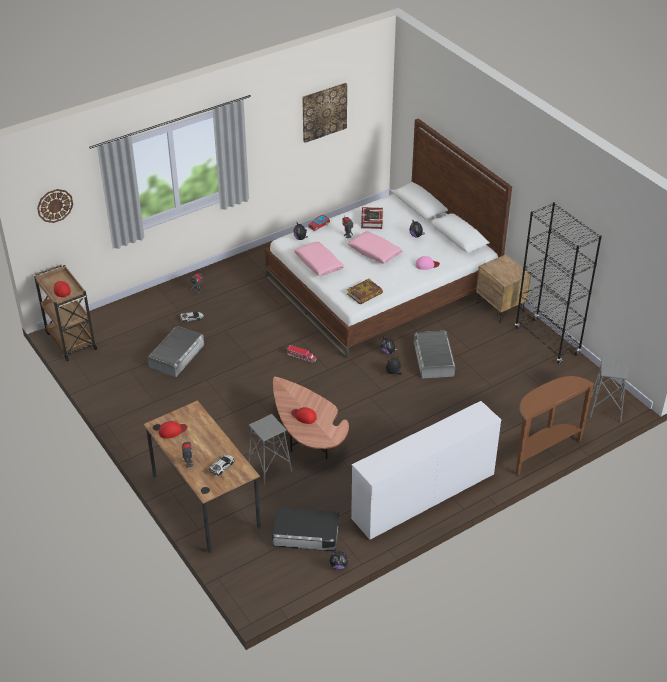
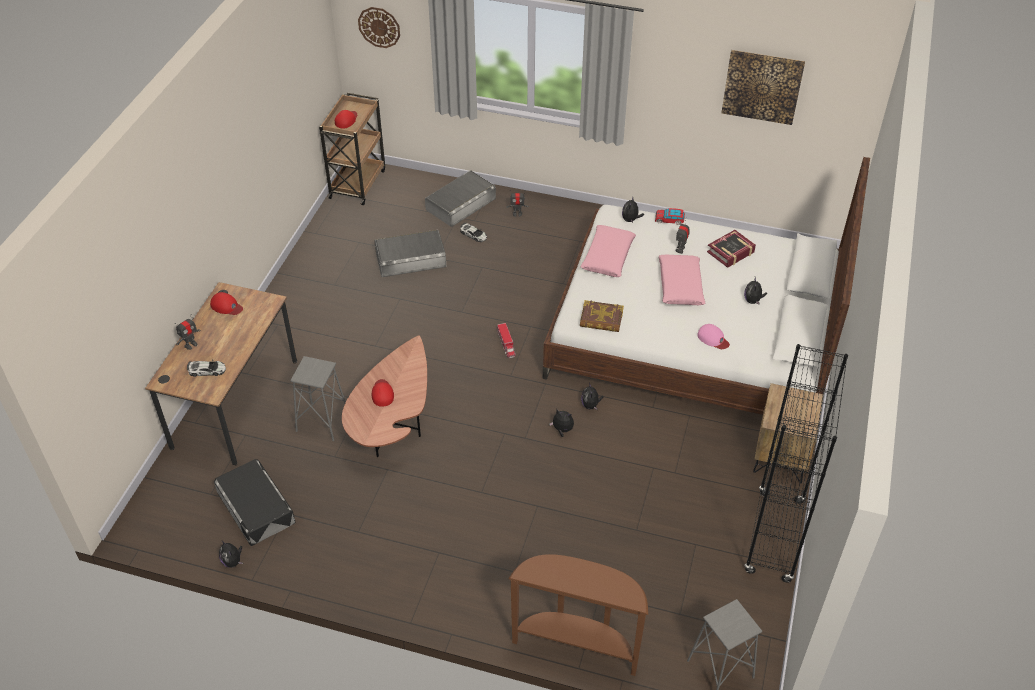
camera: 50 degrees right, 5 degrees up
(423, 496) = (396, 573): white dresser -> none
(434, 359) = (622, 450): grey storage box -> grey storage box (461, 204)

